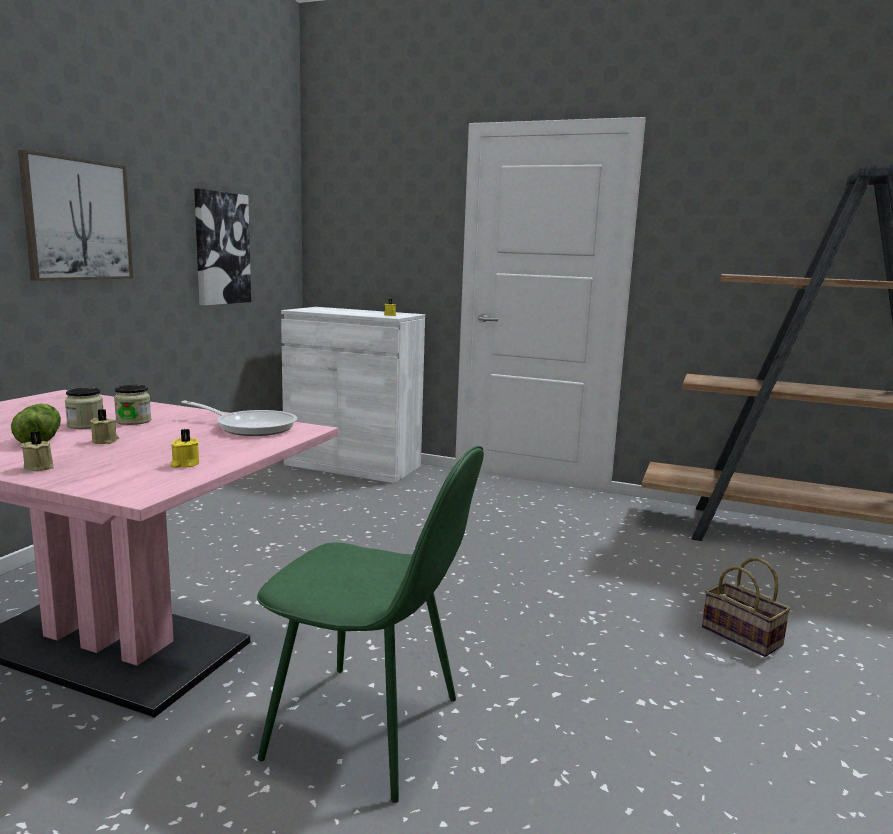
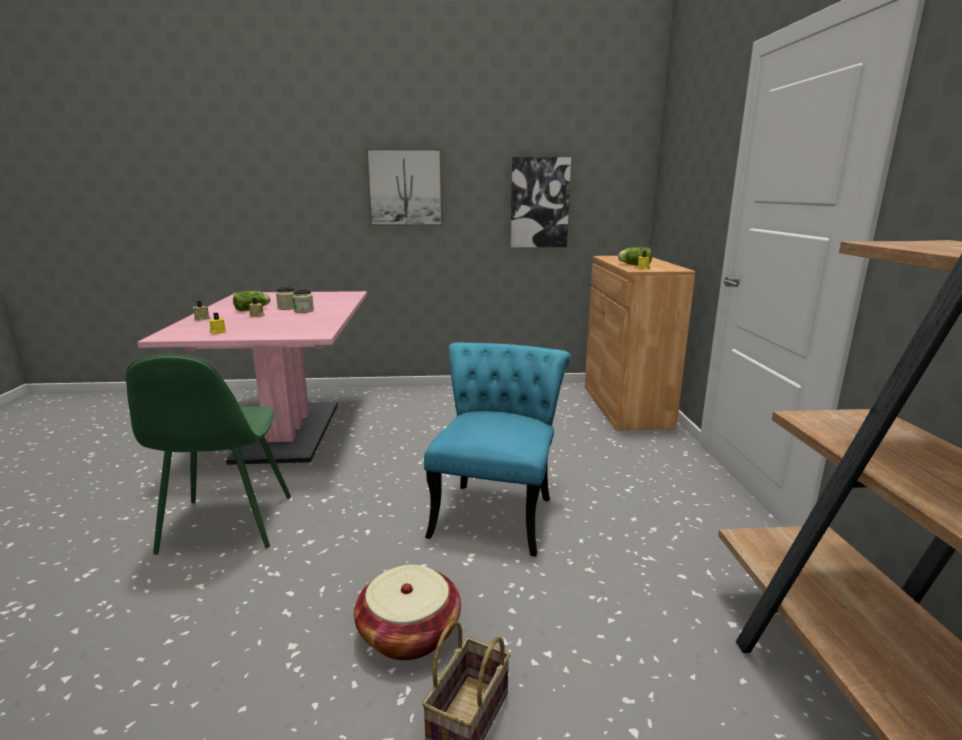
camera: 65 degrees right, 5 degrees up
(251, 427) = (312, 326): frying pan -> none
(352, 465) = (626, 406): white cabinet -> brown cabinet
(368, 314) = (634, 265): none -> lettuce
(485, 563) = (496, 509): none -> turquoise chair
(645, 640) = (409, 633): none -> basket

